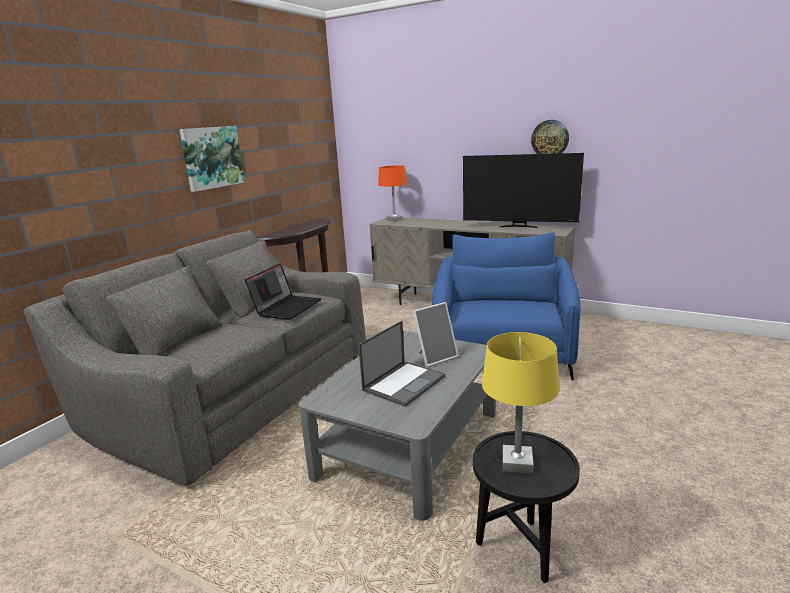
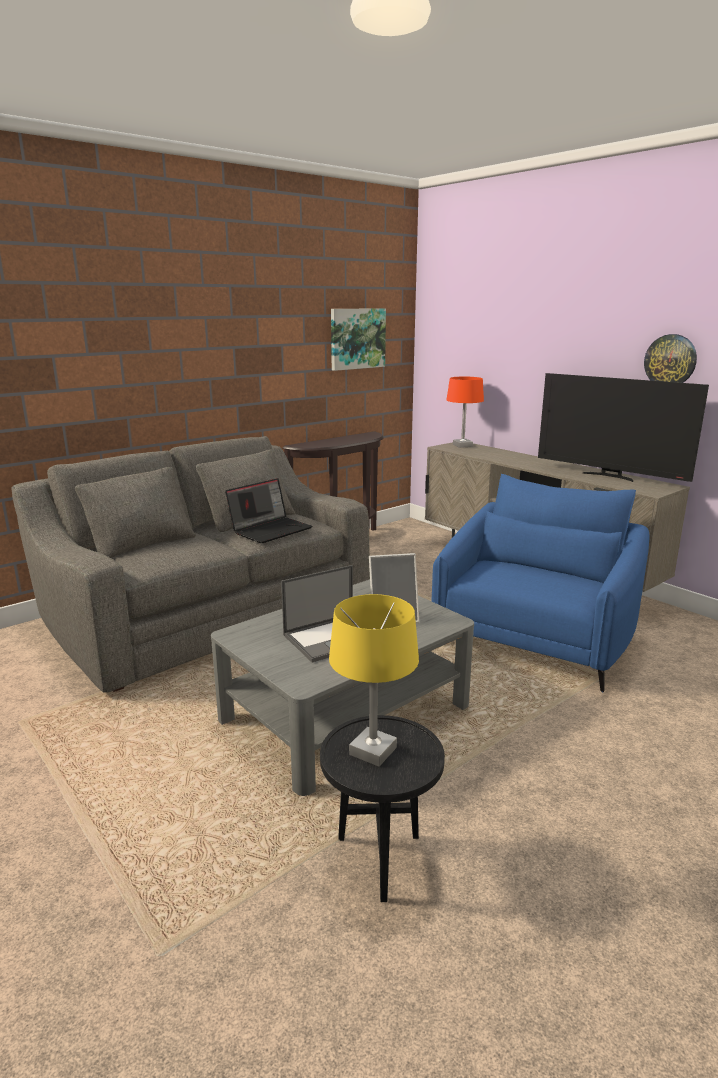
camera: 20 degrees right, 0 degrees up
(212, 157) = (240, 349): picture -> picture (357, 338)

